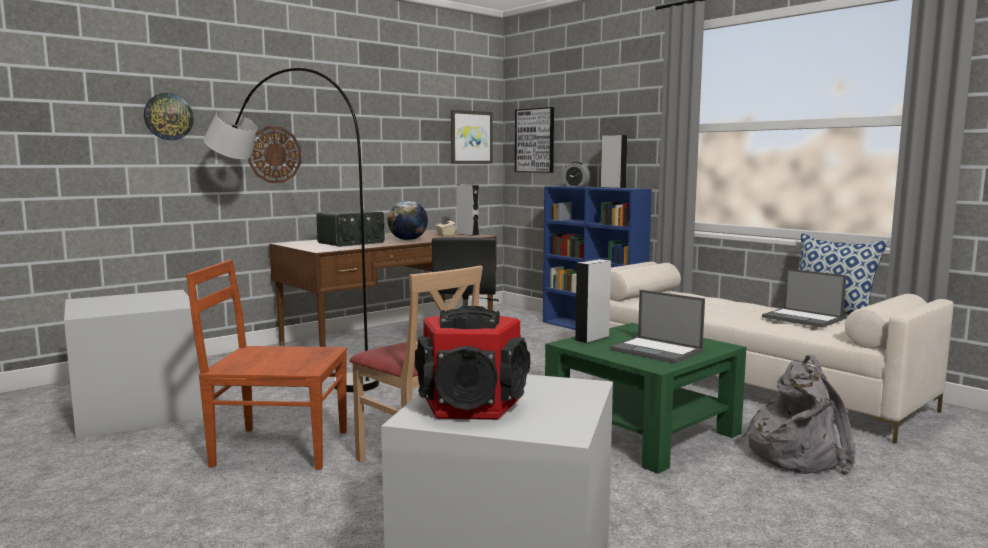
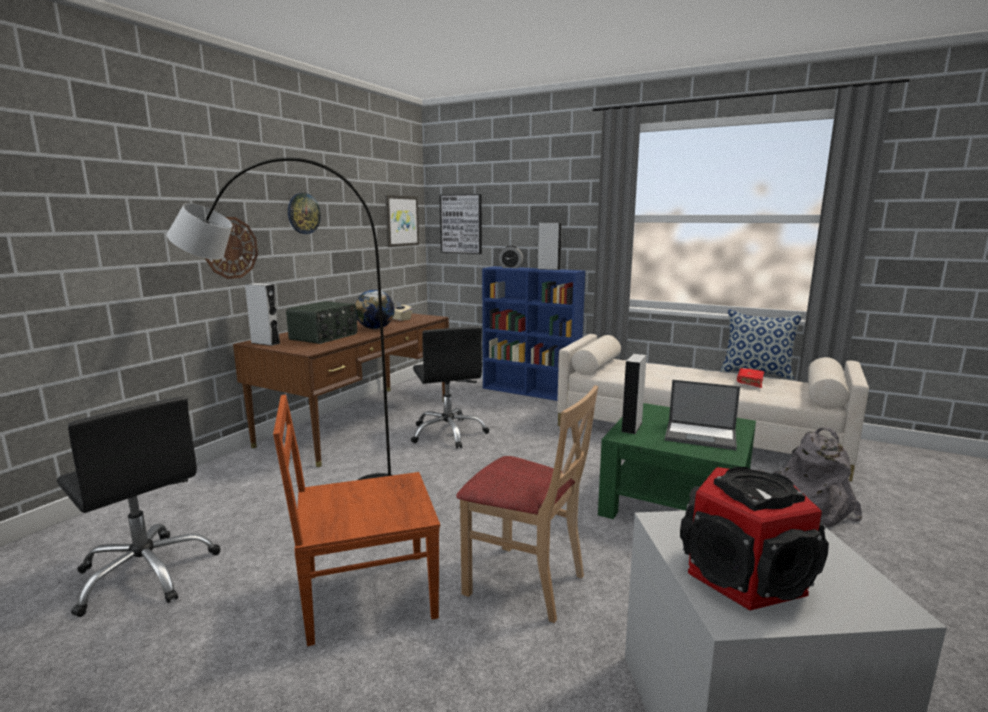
camera: 20 degrees left, 5 degrees up
(136, 410) = (146, 573): grey storage box -> black office chair
(168, 116) = (109, 209): wall clock -> wall clock (303, 213)
(467, 234) = (419, 316): grey speaker -> grey speaker (265, 343)
(803, 318) = (750, 382): laptop -> red book

